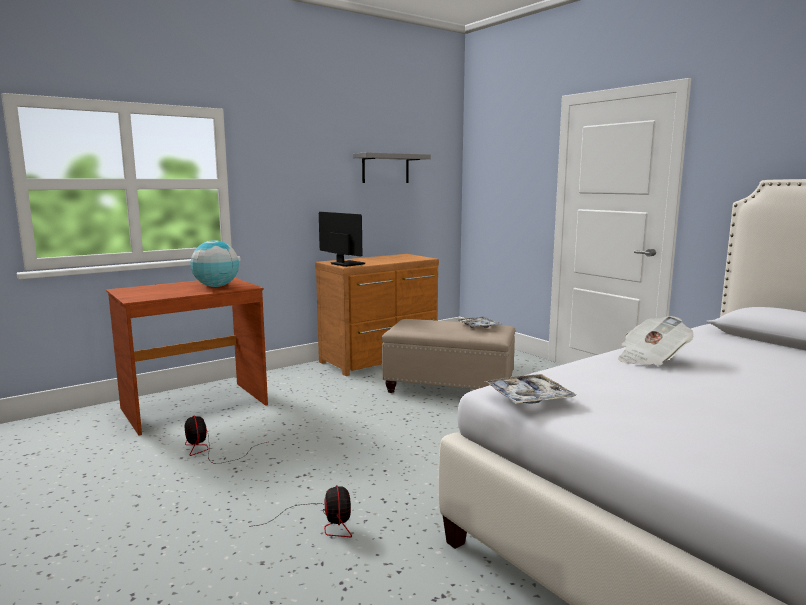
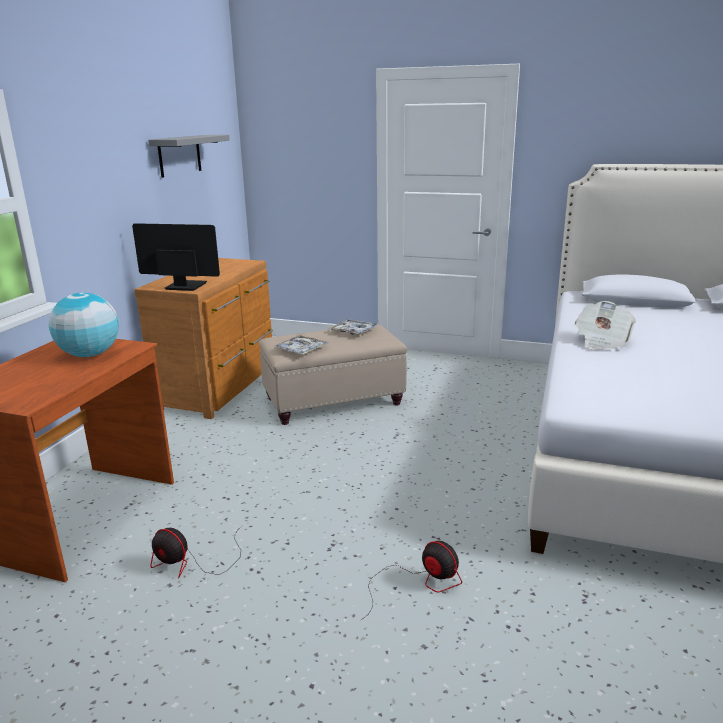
camera: 35 degrees left, 10 degrees up
(528, 397) = (607, 406): tray -> tray (301, 350)

